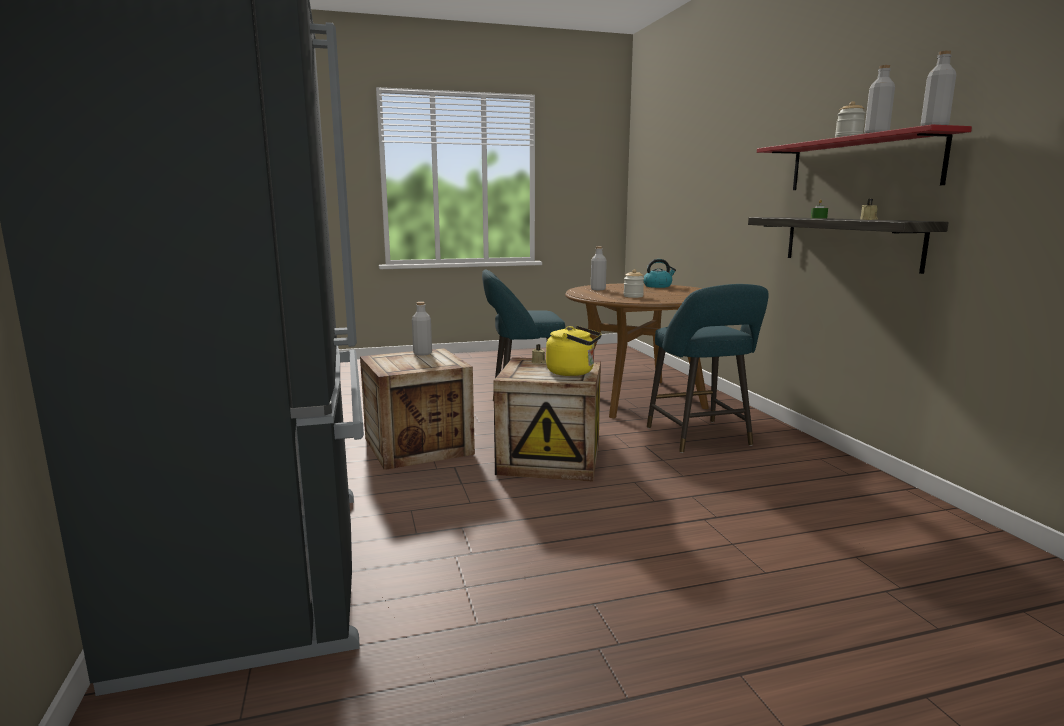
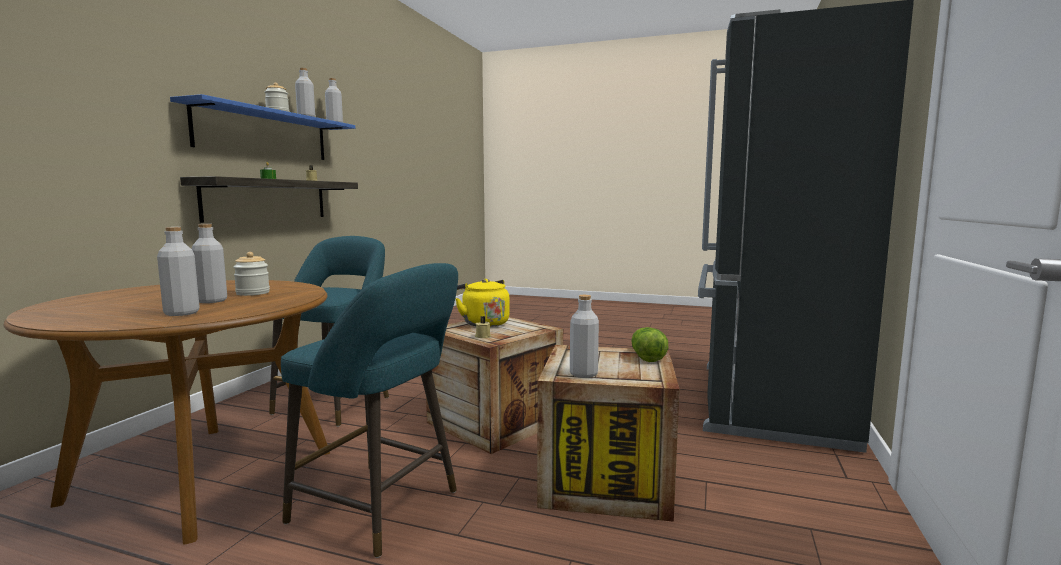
camera: 145 degrees left, 5 degrees down
(391, 368) = (646, 357): none -> lettuce
(623, 292) = (212, 301): none -> grey bottle
(658, 286) = (71, 307): kettle -> none
(861, 164) = (265, 134): red shelf -> blue shelf

